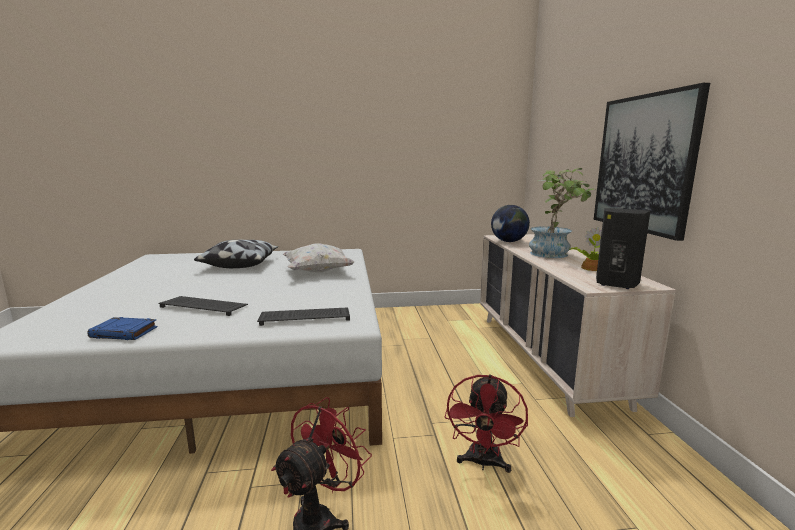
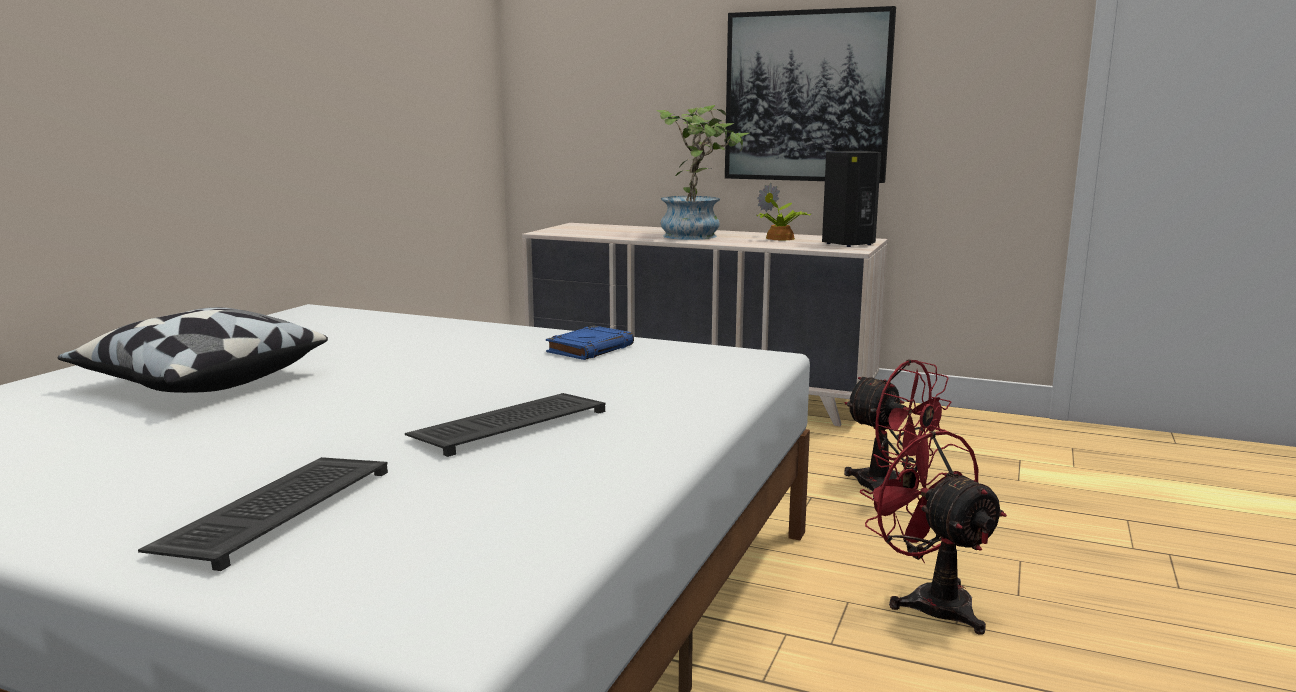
camera: 60 degrees left, 0 degrees up
(125, 332) = (585, 488): blue book -> blue book (590, 349)
(306, 317) = (688, 373): keyboard -> keyboard (277, 510)
(317, 272) = (425, 342): white pillow -> none
(508, 241) = (591, 234): globe -> none

